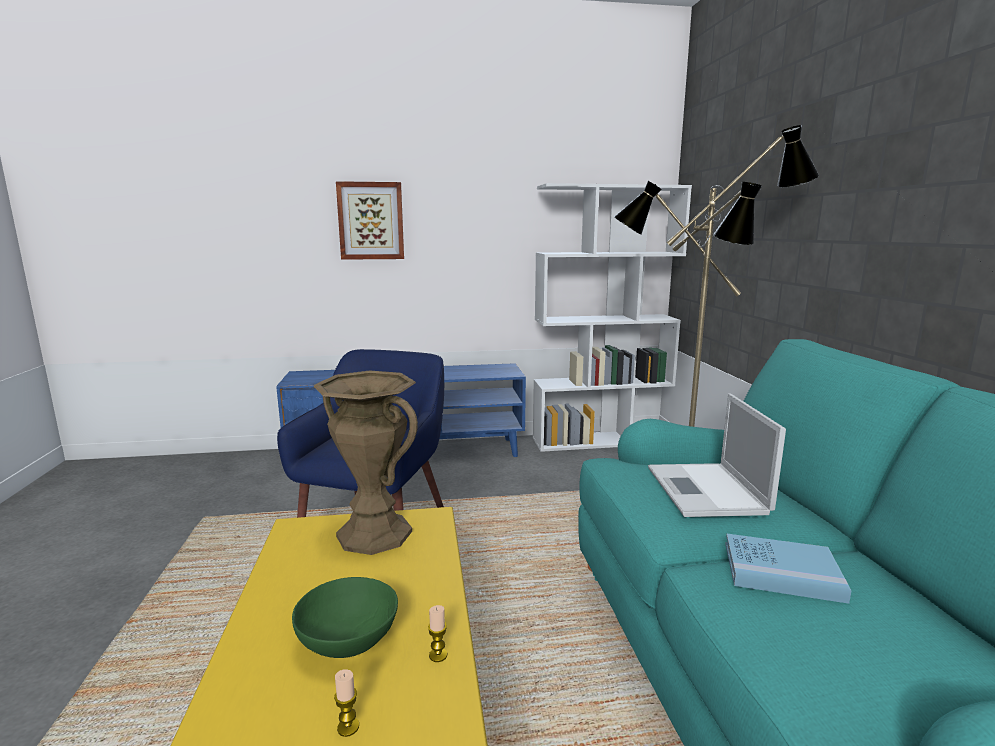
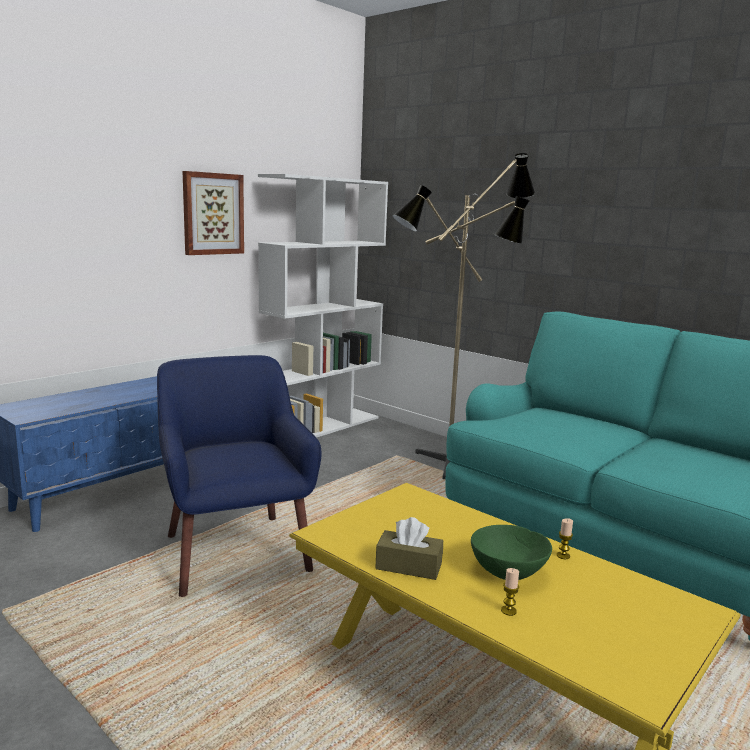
camera: 40 degrees left, 0 degrees up
(284, 589) = (408, 566): none -> brown tissue box
(348, 727) = (587, 601): candle -> candle (508, 611)
(371, 221) = (87, 205): picture -> picture (212, 214)
(375, 534) = (393, 515): brown vase -> none
(707, 491) = (561, 424): laptop -> none
(782, 571) = (651, 454): blue book -> none

